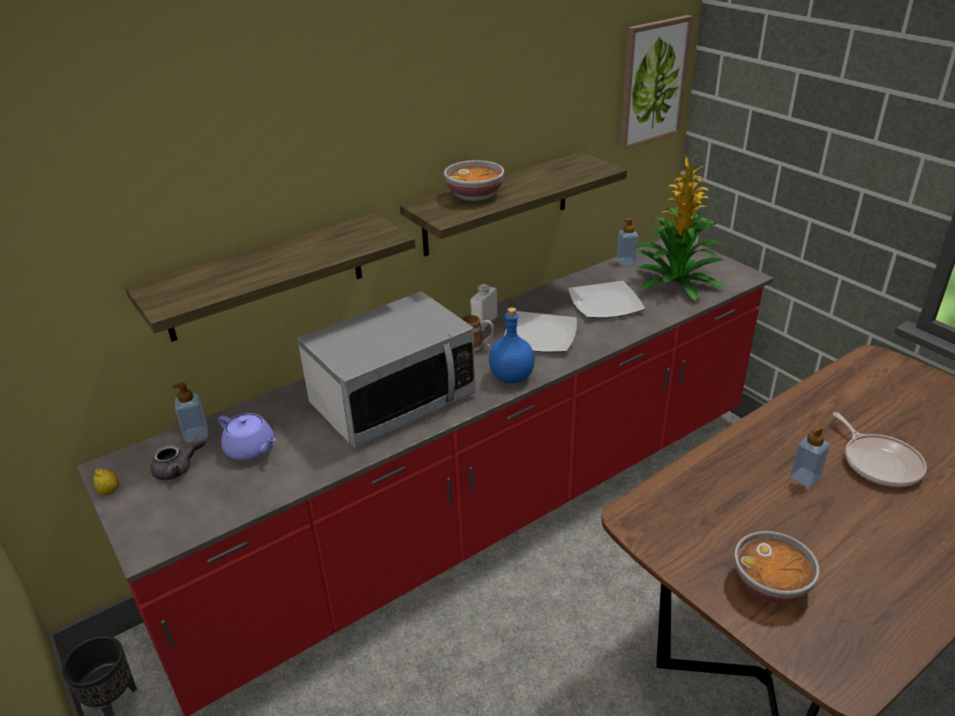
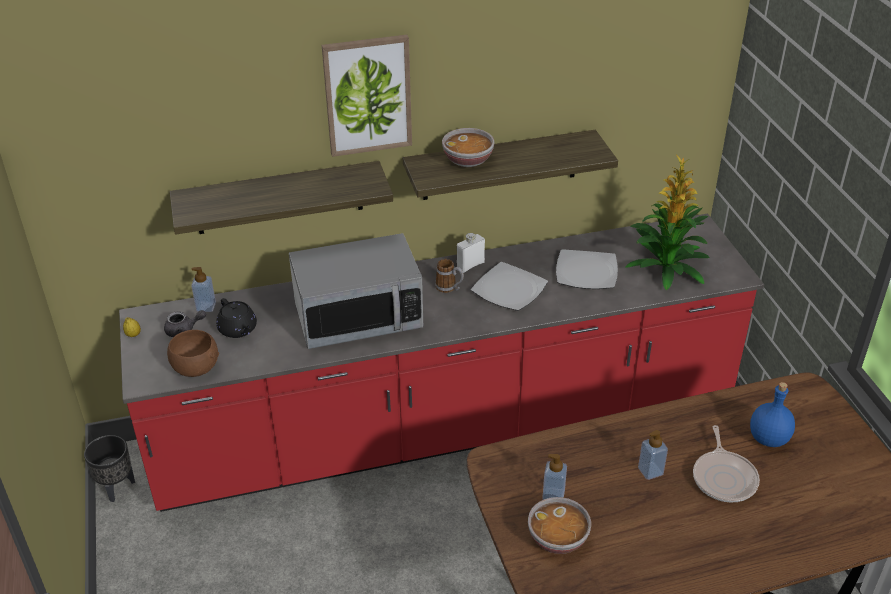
camera: 20 degrees right, 5 degrees up
(215, 510) = (195, 368): none -> brown bowl
(251, 450) = (238, 329): purple teapot -> black teapot
(512, 377) = (462, 322): blue bottle -> blue bottle (769, 439)
(626, 262) = (636, 233): soap dispenser -> soap dispenser (553, 495)
(652, 82) = (683, 75): picture -> picture (367, 95)

